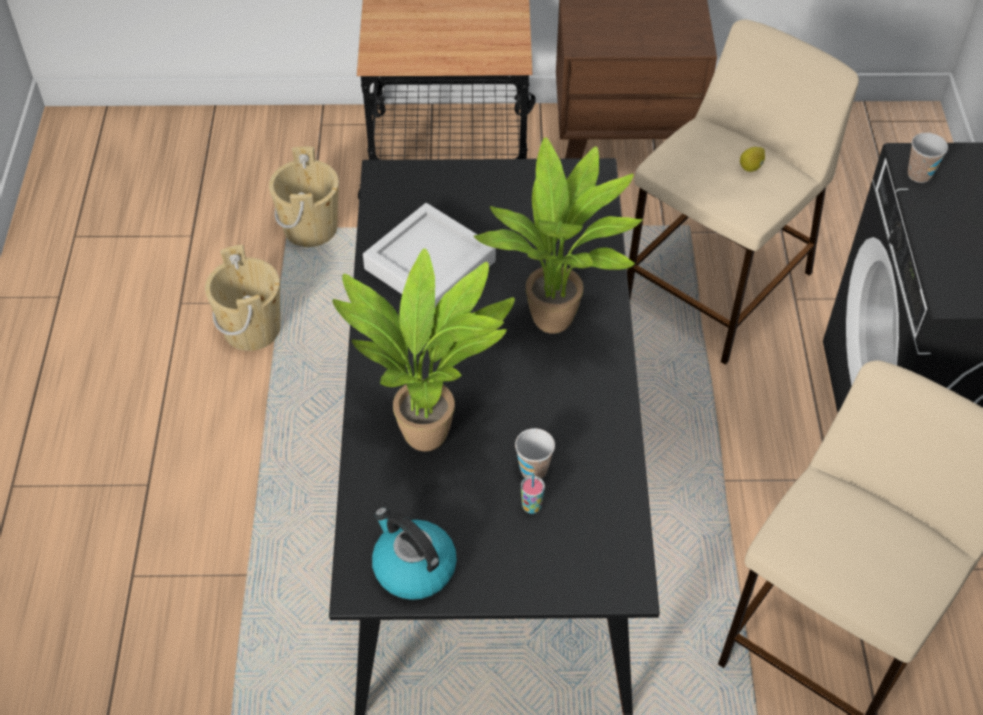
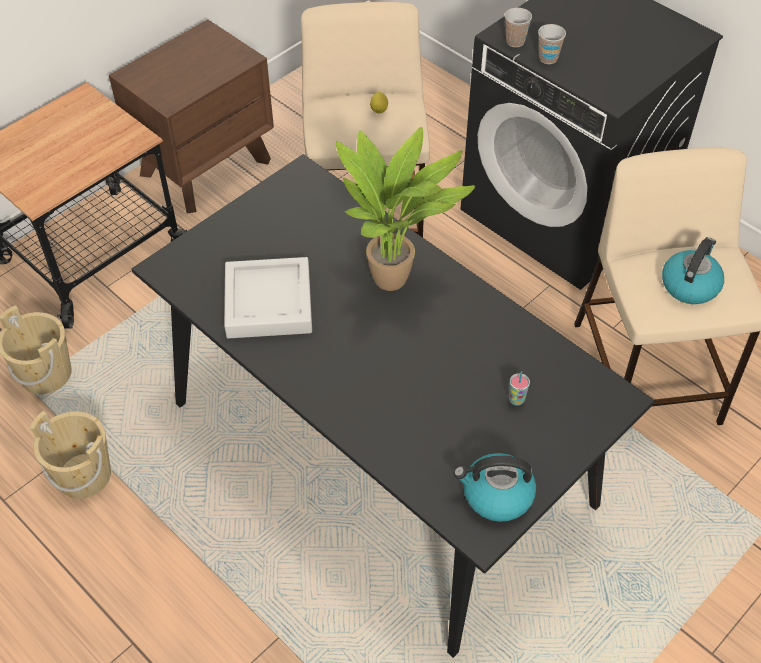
camera: 45 degrees left, 0 degrees up
(431, 432) = (403, 406): potted plant -> none
(533, 470) = (490, 377): cup -> cup (548, 58)
(858, 549) = (689, 285): none -> kettle

